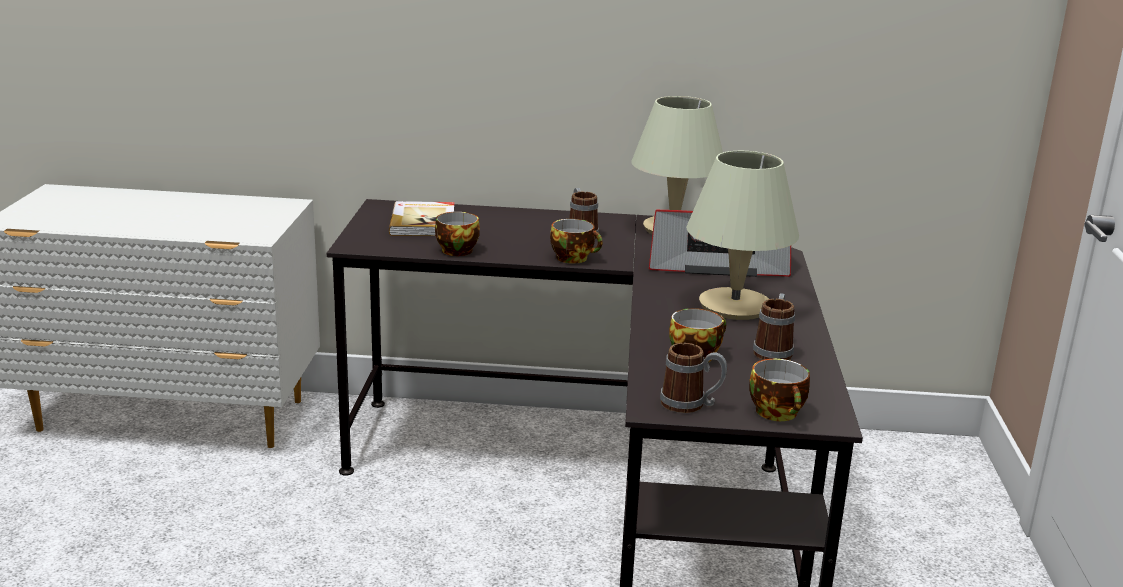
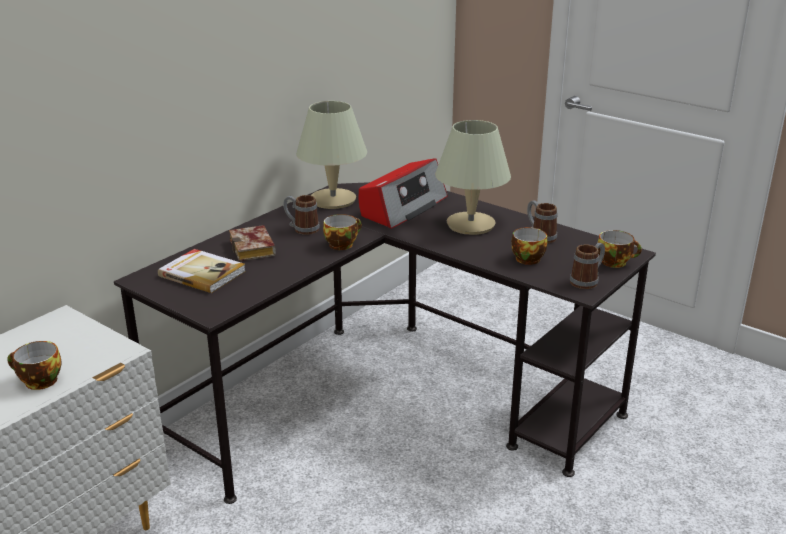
camera: 55 degrees left, 5 degrees up
(455, 250) = (274, 278): cup -> cup (38, 381)
(503, 227) = (254, 249): none -> book

